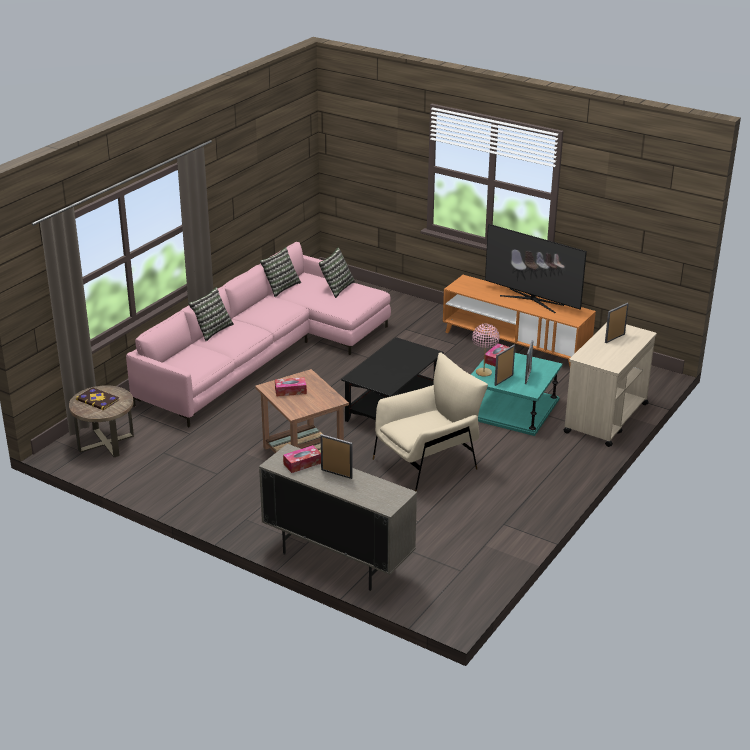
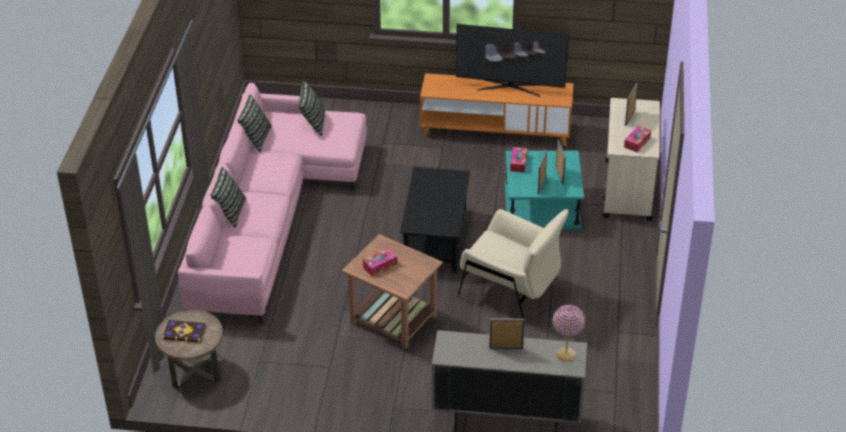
camera: 25 degrees left, 10 degrees up
(302, 463) = (468, 347): tissue box -> tissue box (637, 142)
(427, 463) = (510, 290): beige armchair -> beige armchair turned 90 degrees clockwise
(484, 372) = (518, 182): pink table lamp -> pink table lamp (566, 354)

